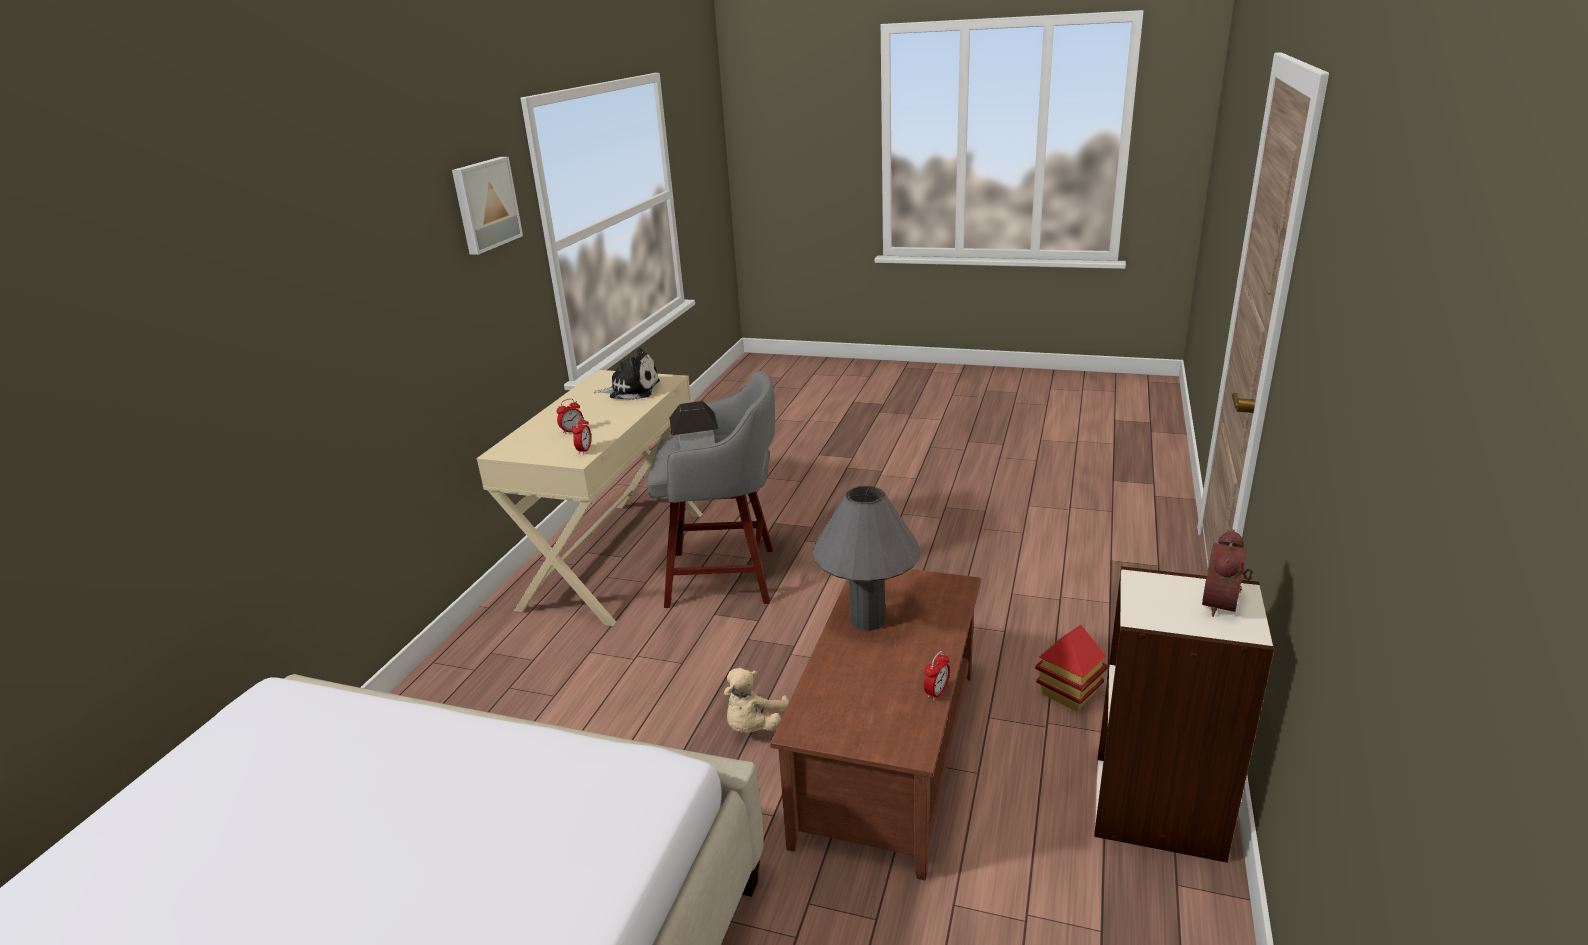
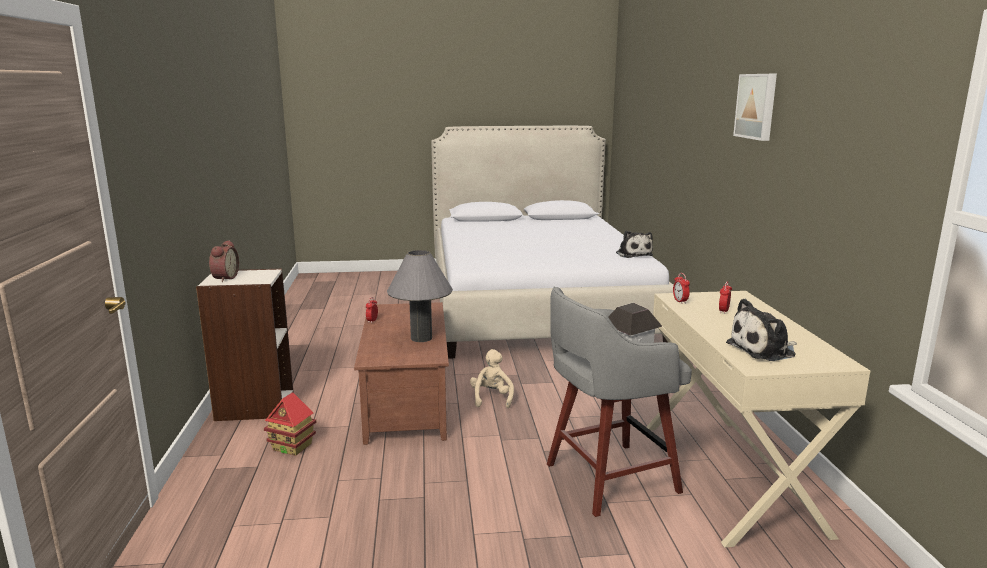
camera: 155 degrees right, 10 degrees down
(209, 754) = (633, 254): none -> plush toy
(485, 204) = (881, 123): picture -> picture (757, 106)

